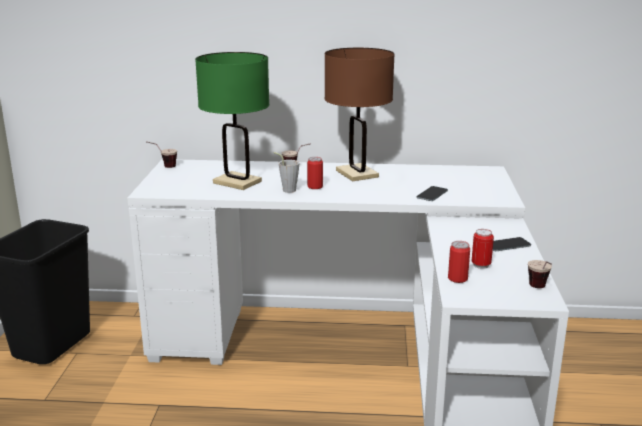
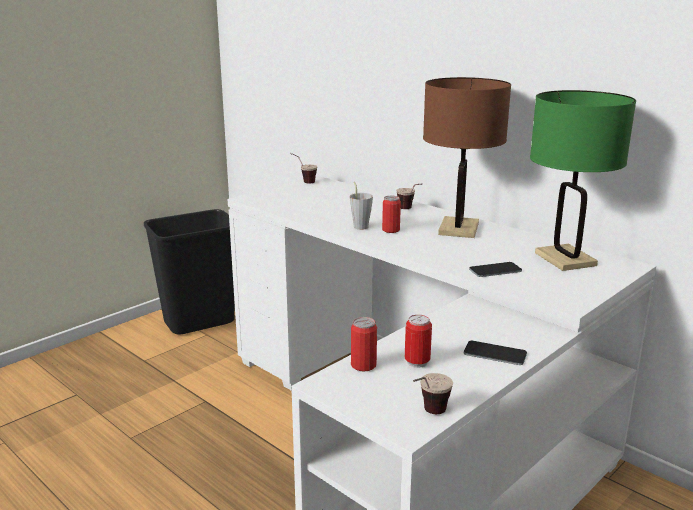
camera: 40 degrees right, 0 degrees up
(237, 182) = (332, 208): green table lamp -> green table lamp (565, 259)

